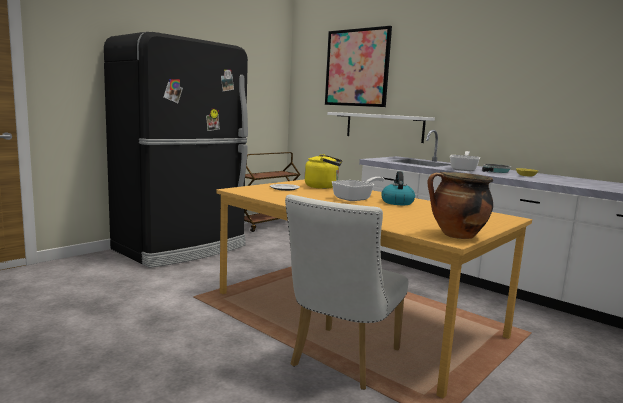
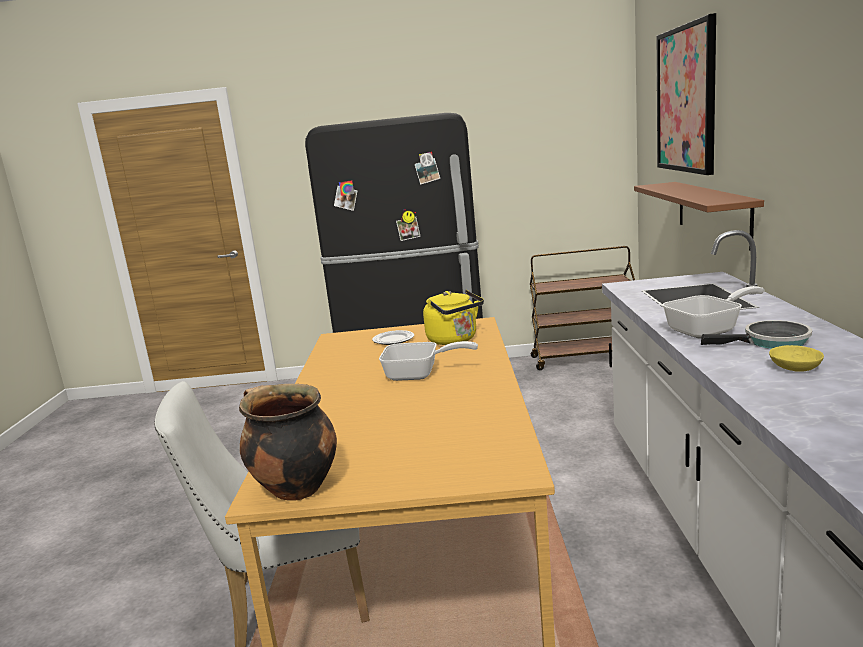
camera: 50 degrees right, 5 degrees up
(384, 127) = (713, 213): white shelf -> brown shelf
(397, 202) = (449, 393): kettle -> none

